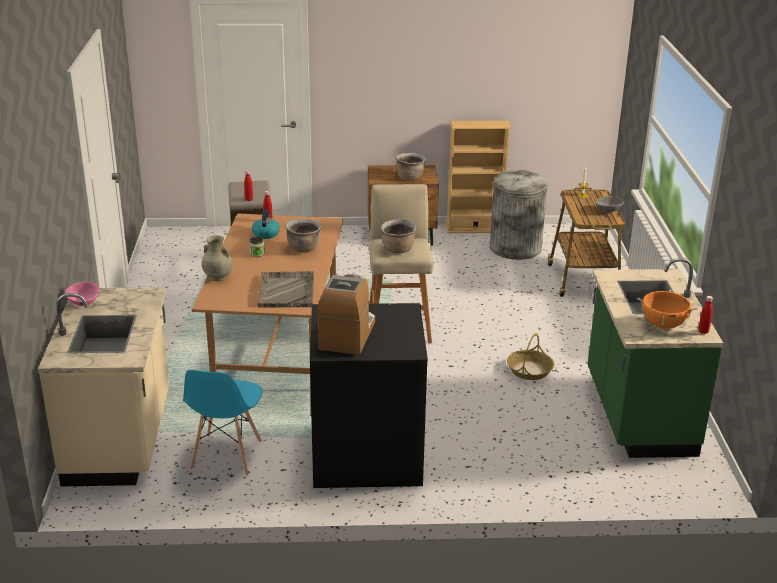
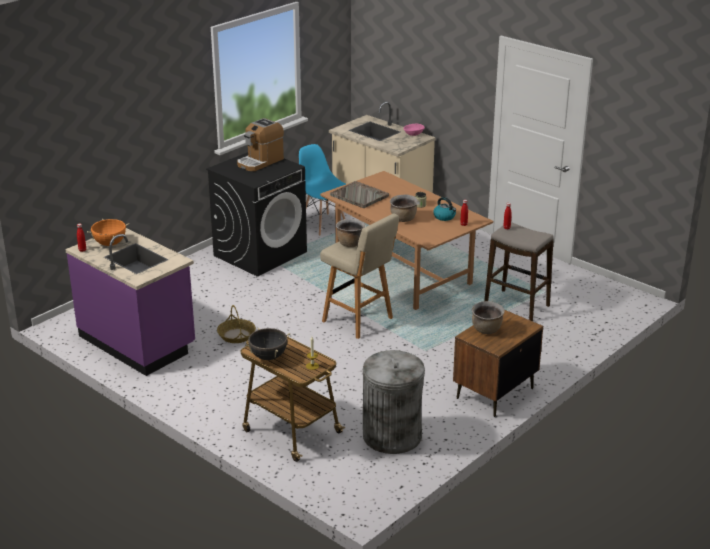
camera: 135 degrees right, 0 degrees up
(217, 277) = (408, 186): beige vase -> none
(347, 335) = (260, 162): coffee machine -> coffee machine turned 75 degrees clockwise
(474, 229) = (458, 438): beige bookcase -> none
(608, 211) = (268, 357): grey bowl -> black cooking pot
(637, 414) = (138, 342): green counter -> purple counter

